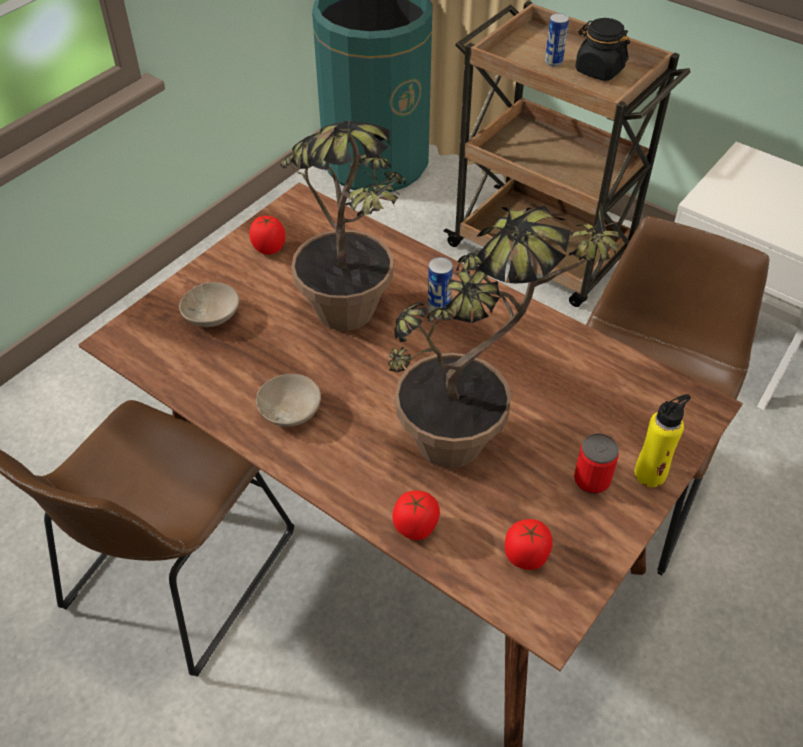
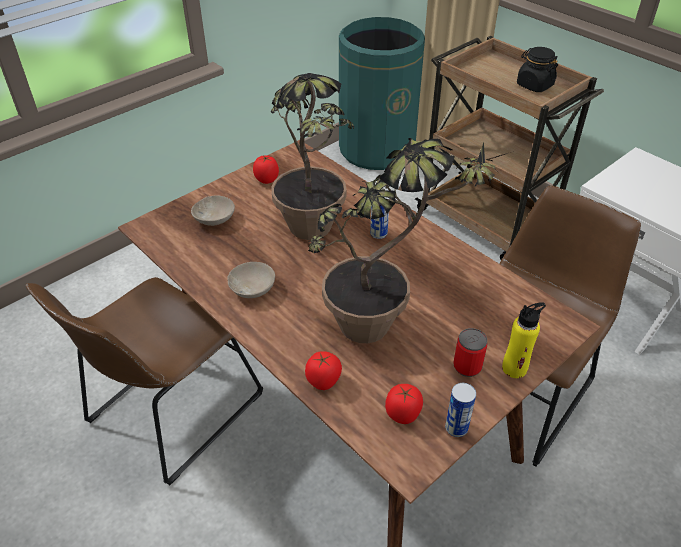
camera: 10 degrees right, 5 degrees down
(553, 62) = (501, 77): can -> can (456, 428)

